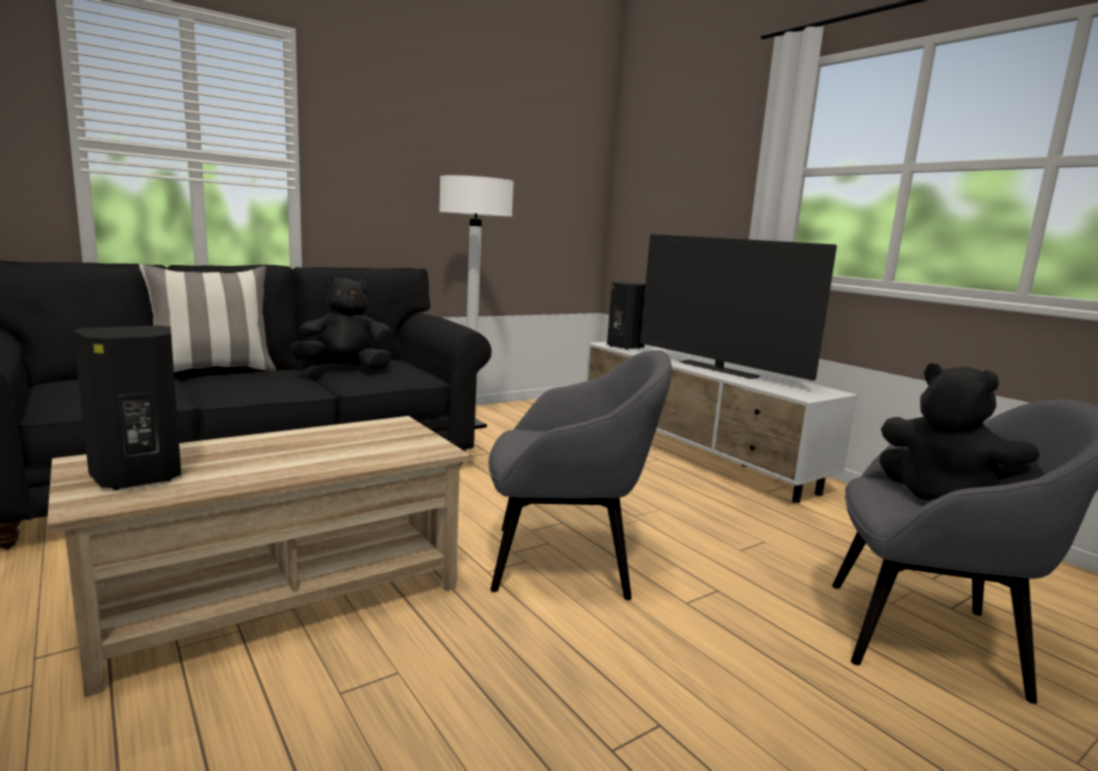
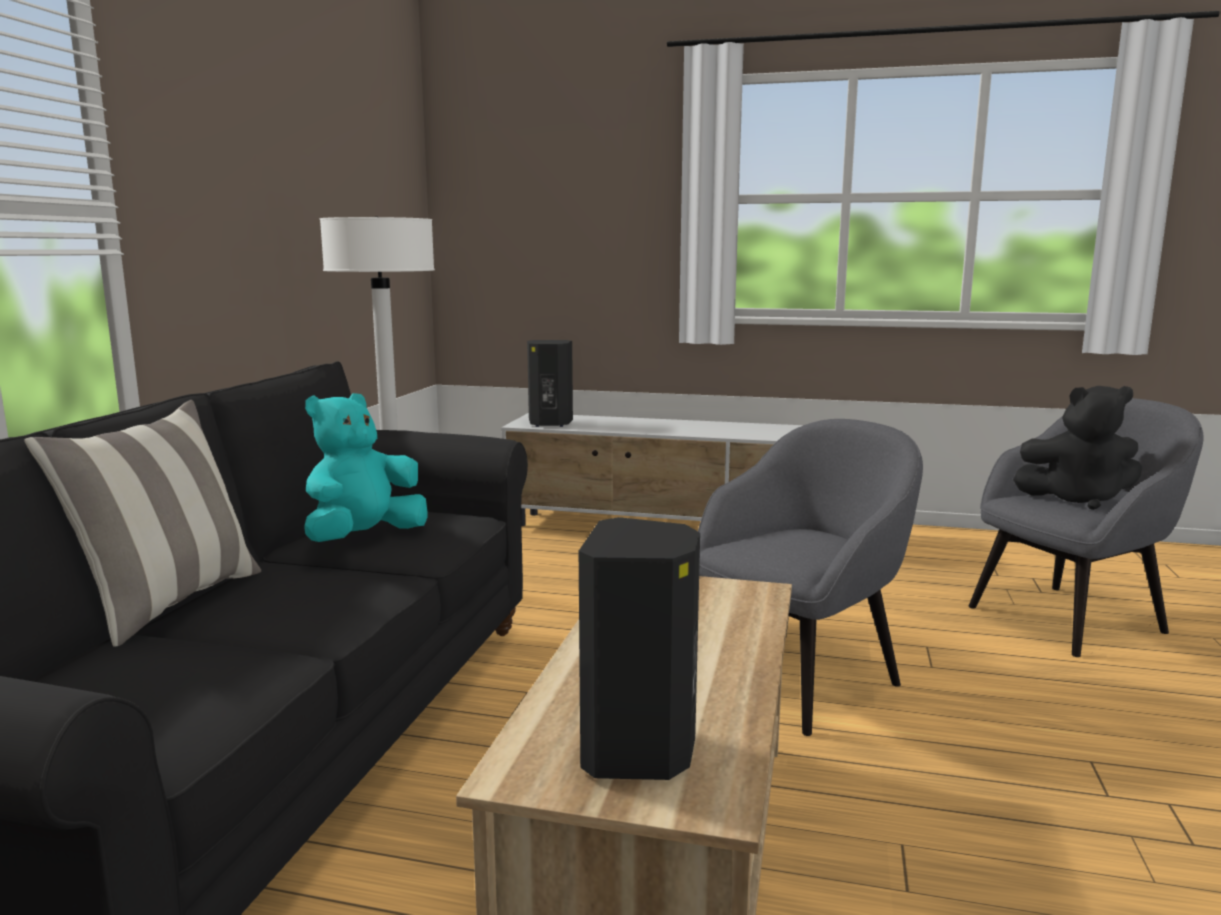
camera: 40 degrees left, 0 degrees up
(345, 369) = (364, 538): black plush toy -> turquoise plush toy
(718, 369) = (697, 429): television -> none

